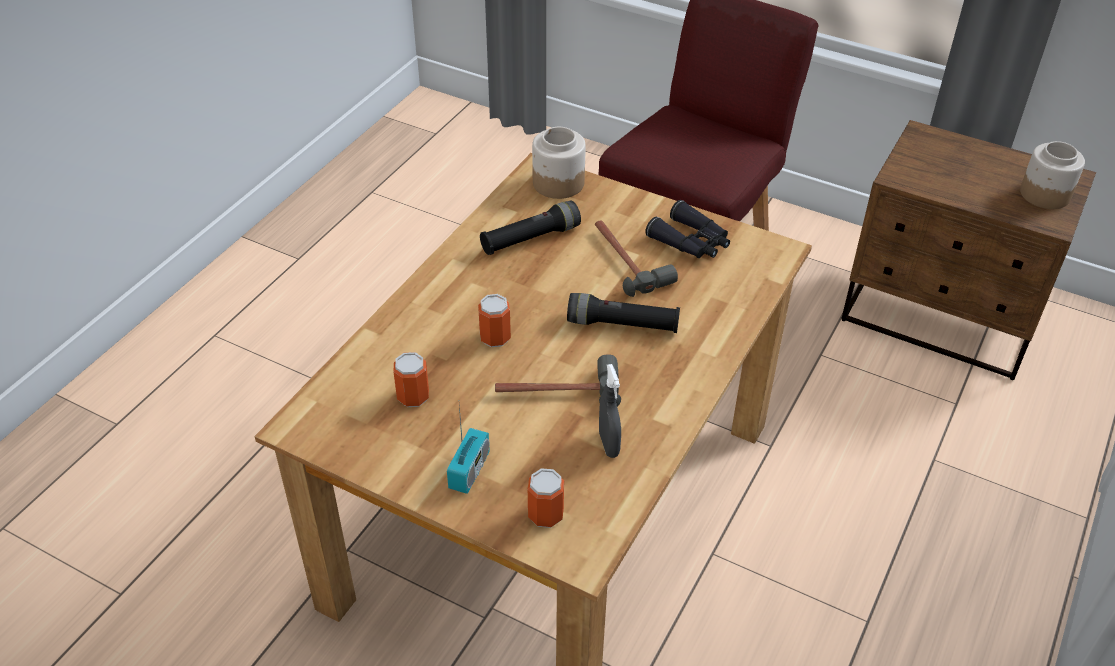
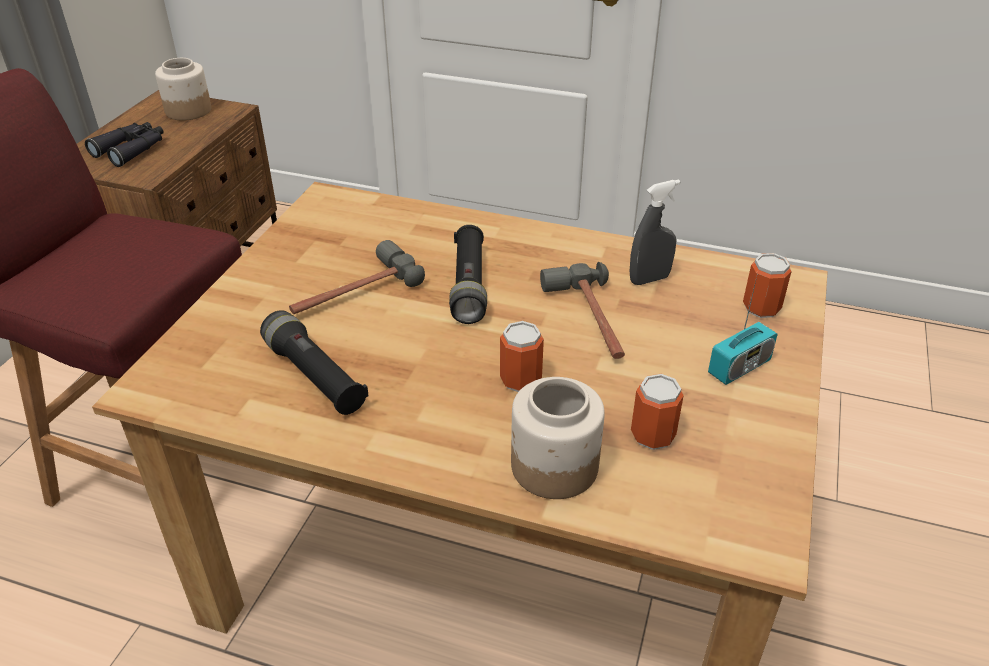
camera: 100 degrees left, 5 degrees down
(469, 471) = (739, 367): radio -> radio turned 135 degrees clockwise
(558, 183) = (181, 367): jar -> jar (553, 467)
(691, 242) = (314, 250): black binoculars -> black binoculars (132, 149)

